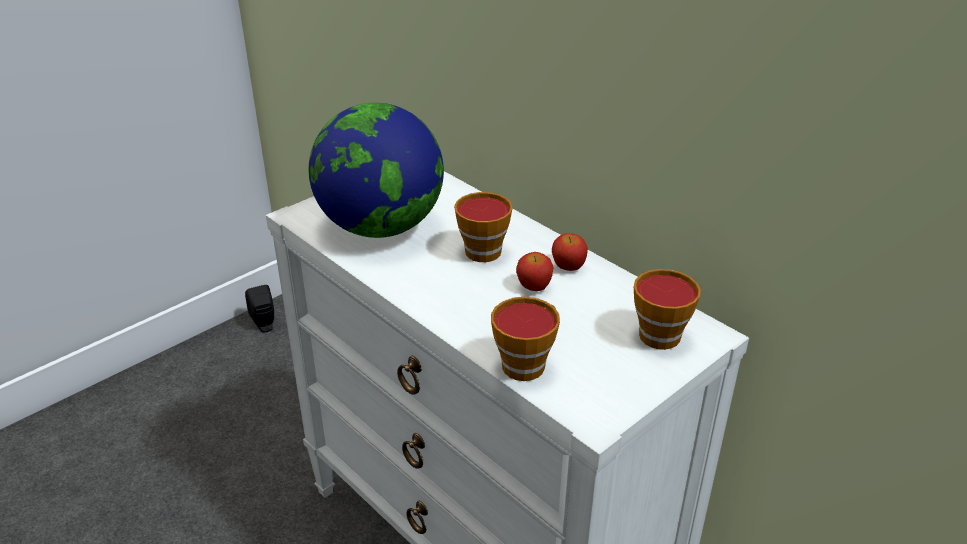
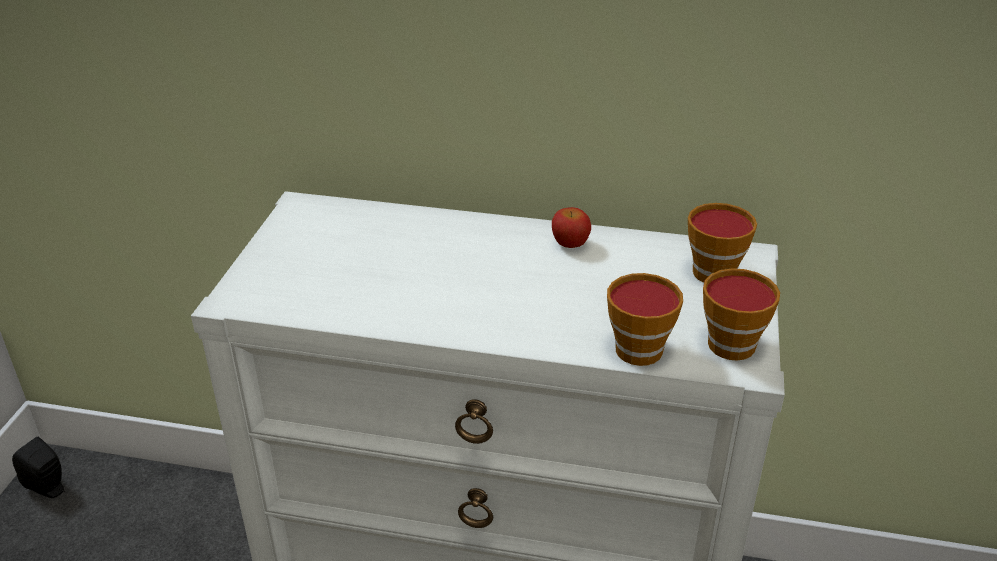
camera: 35 degrees left, 0 degrees up
(381, 226) = (343, 277): globe -> none
(483, 249) = (474, 258): cup -> cup (727, 341)
(534, 286) = (561, 274): apple -> none

